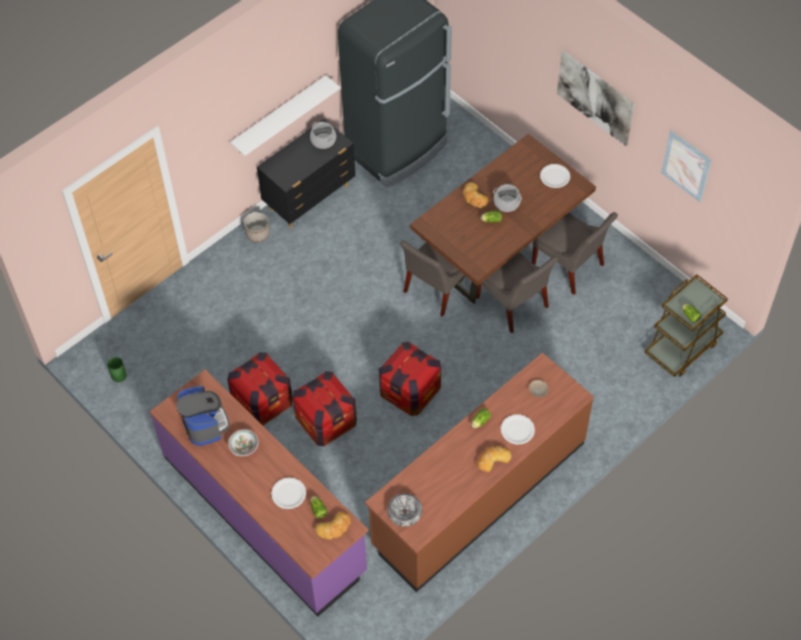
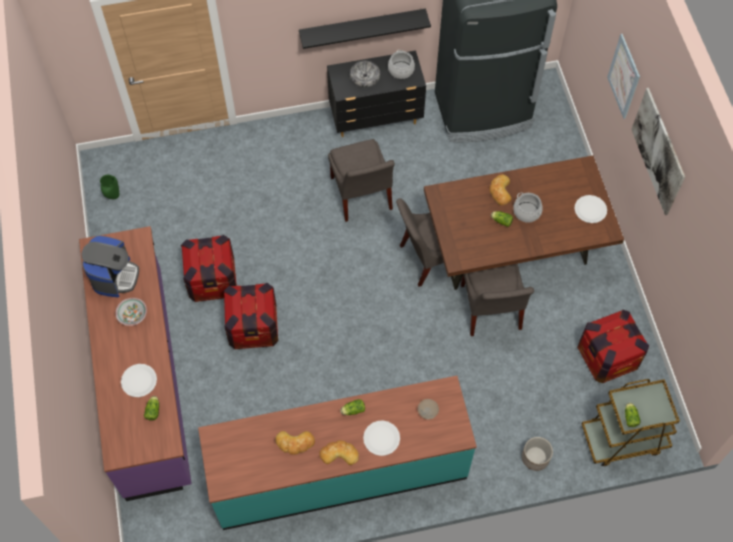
camera: 30 degrees right, 5 degrees up
(258, 233) = (310, 128): planter -> planter (535, 458)
(279, 115) = (362, 27): white shelf -> black shelf
(334, 528) = (155, 436): bread -> bread (295, 443)
(404, 512) = (225, 458): bowl -> bowl (365, 77)
(410, 392) = (343, 341): crate -> crate (607, 357)
(478, 493) = (339, 470): brown counter -> turquoise counter
(570, 267) = (567, 302): grey chair -> grey chair (361, 196)
(686, 166) = (704, 267): picture -> picture (624, 76)

